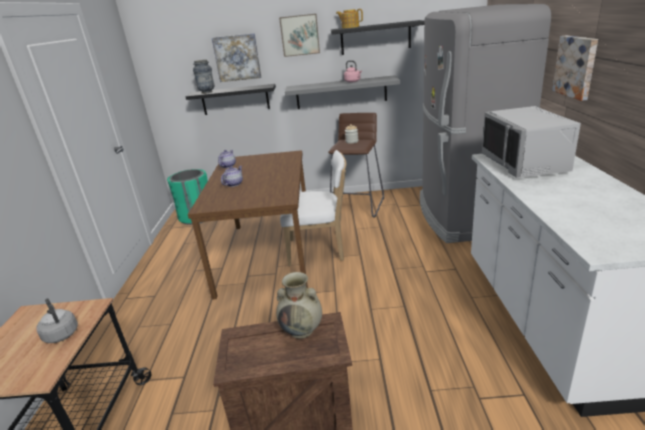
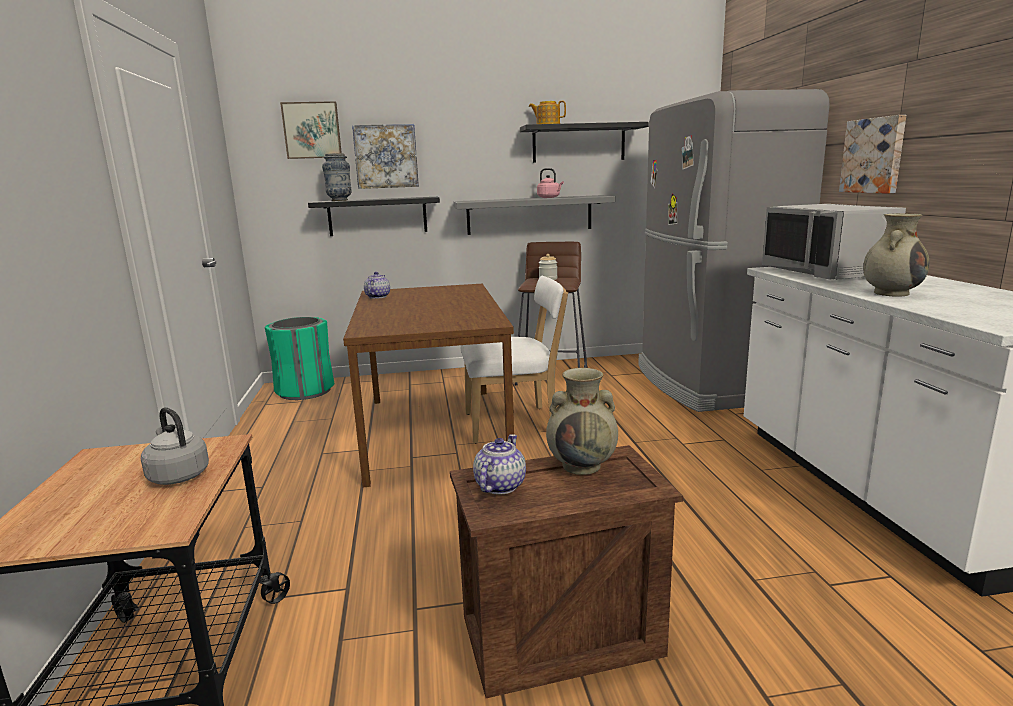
camera: 10 degrees left, 10 degrees down
(233, 184) = (399, 311): teapot -> teapot (499, 485)
(300, 35) = (477, 132): picture -> picture (312, 130)
(551, 197) = (891, 293): none -> beige vase

